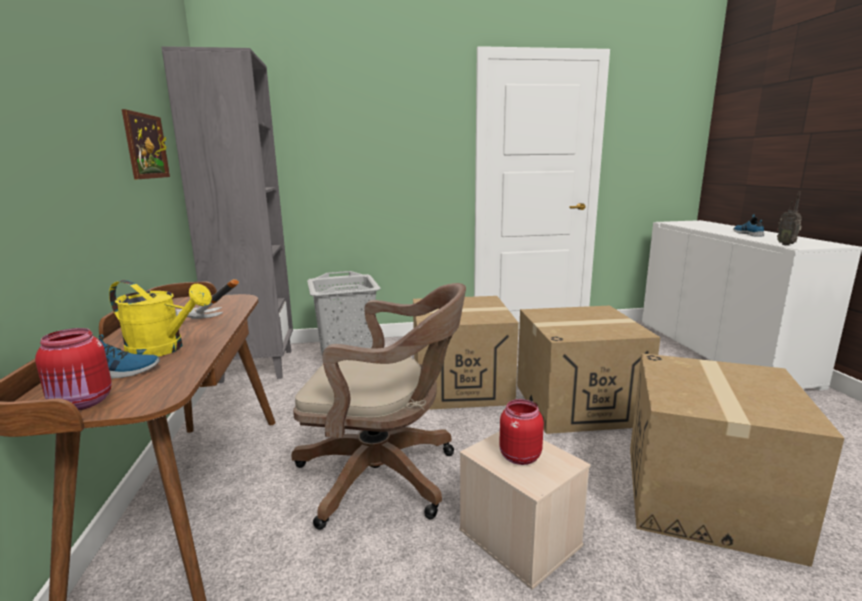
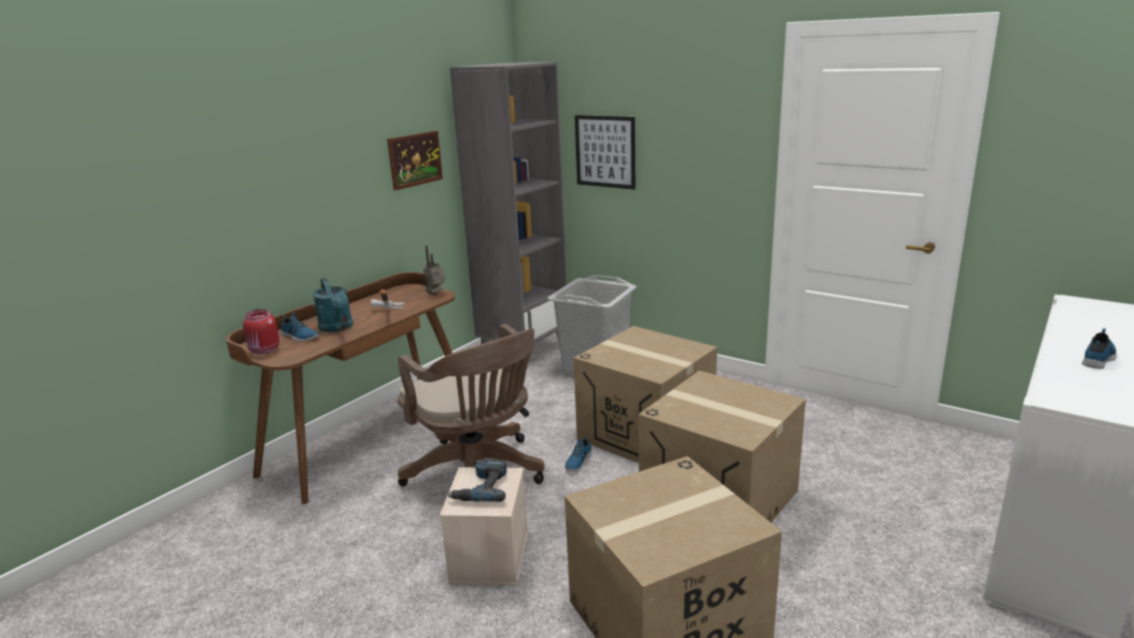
camera: 45 degrees right, 5 degrees up
(163, 349) = (338, 328): yellow watering can -> turquoise watering can
(315, 158) = (605, 151): none -> picture
(449, 424) = (577, 461): none -> shoe
(518, 456) = (481, 488): red jar -> power drill
(786, 244) = (1055, 392): radio -> radio (437, 294)

